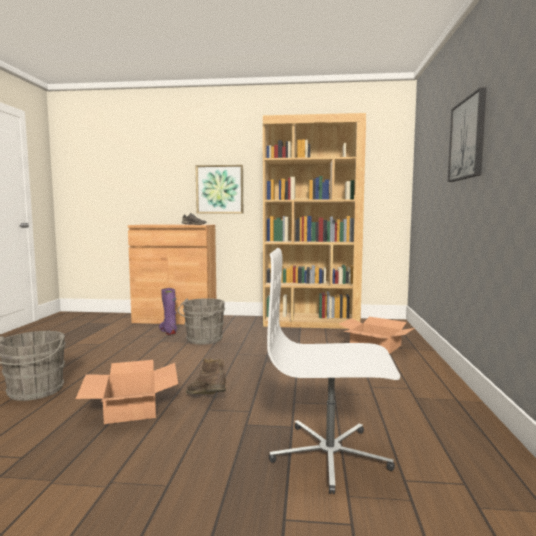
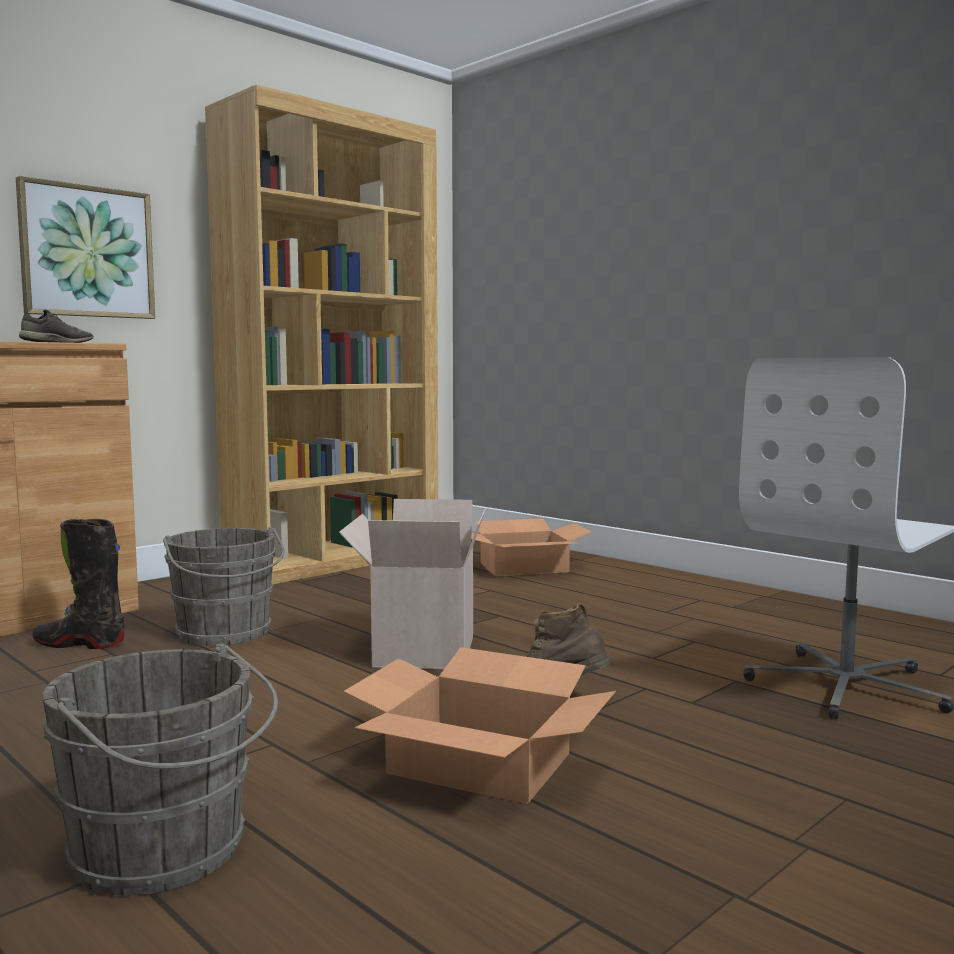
camera: 50 degrees left, 0 degrees up
(168, 331) = (80, 644): purple boot -> black boot
(231, 365) = (421, 650): none -> cardboard box
(468, 139) = (695, 209): picture -> none

